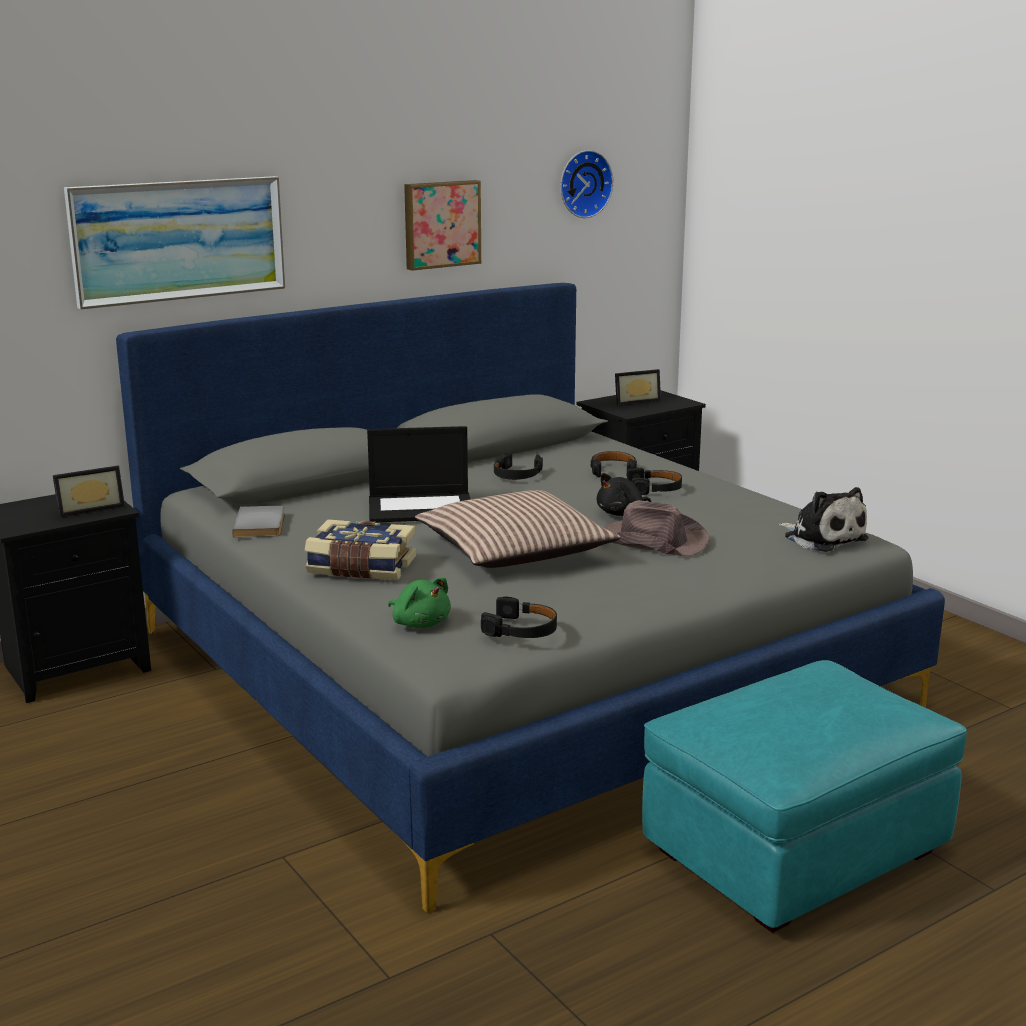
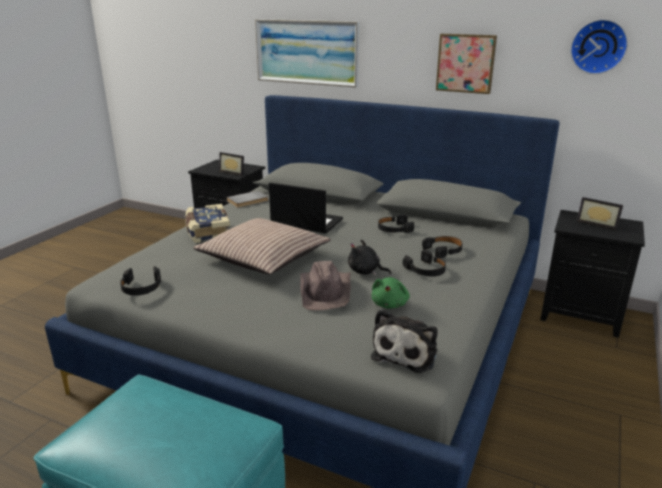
camera: 60 degrees right, 5 degrees up
(420, 623) = (143, 263): green plush toy -> green plush toy (390, 304)
(421, 508) = (305, 222): laptop -> laptop turned 150 degrees clockwise

